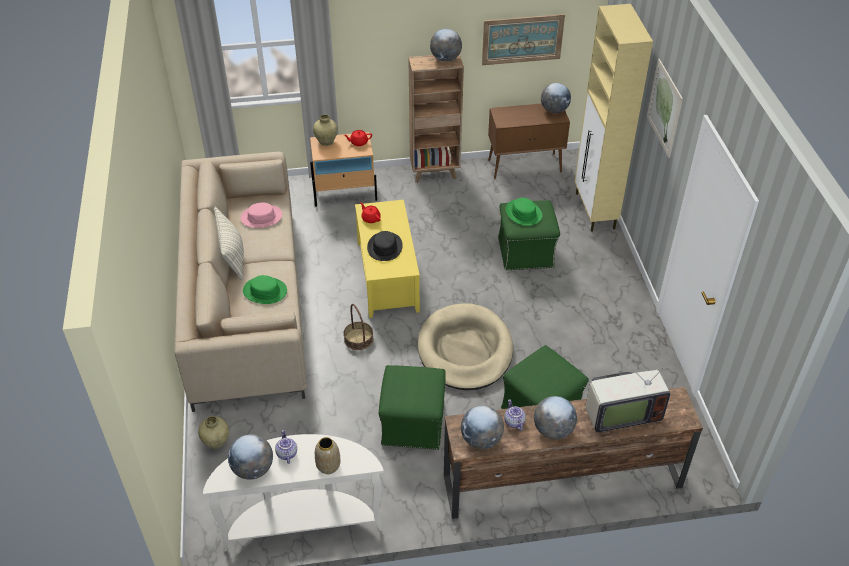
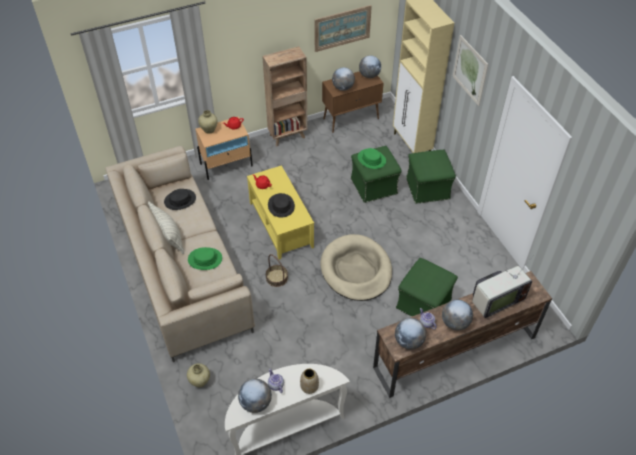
camera: 15 degrees left, 5 degrees up
(261, 217) = (180, 200): pink hat -> black hat
(413, 425) = (338, 334): green ottoman -> green ottoman (428, 189)
(445, 59) = (290, 53): globe -> globe (343, 88)

